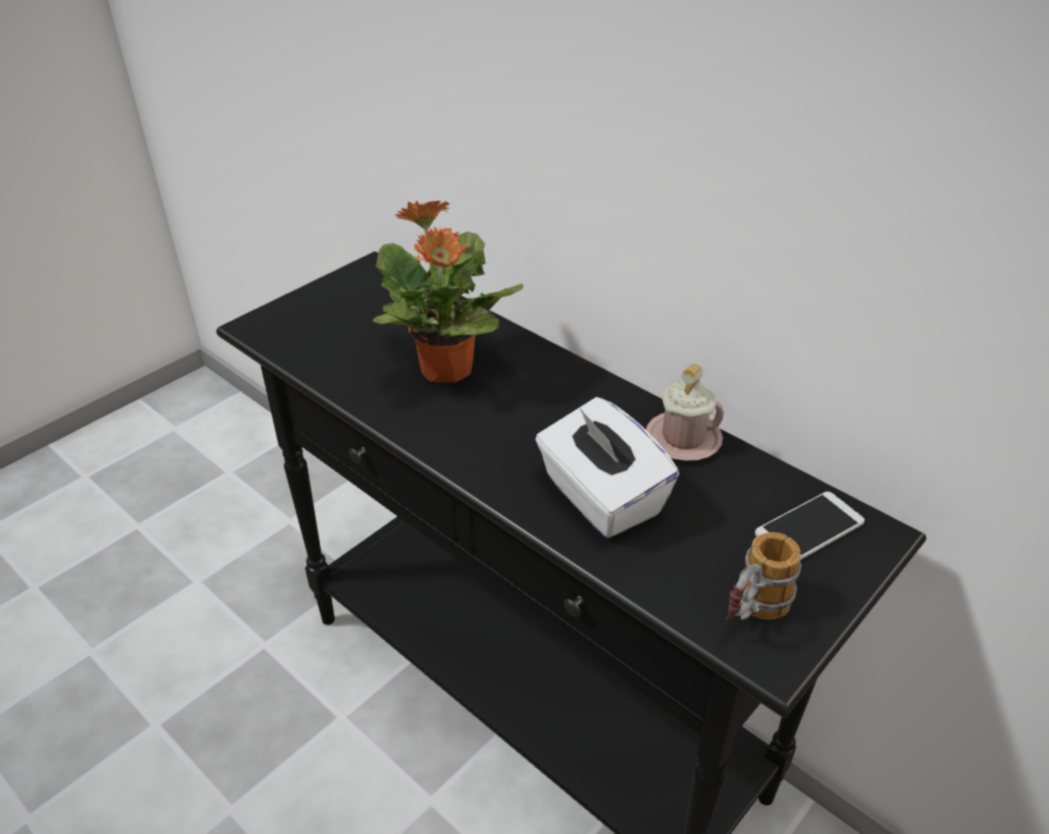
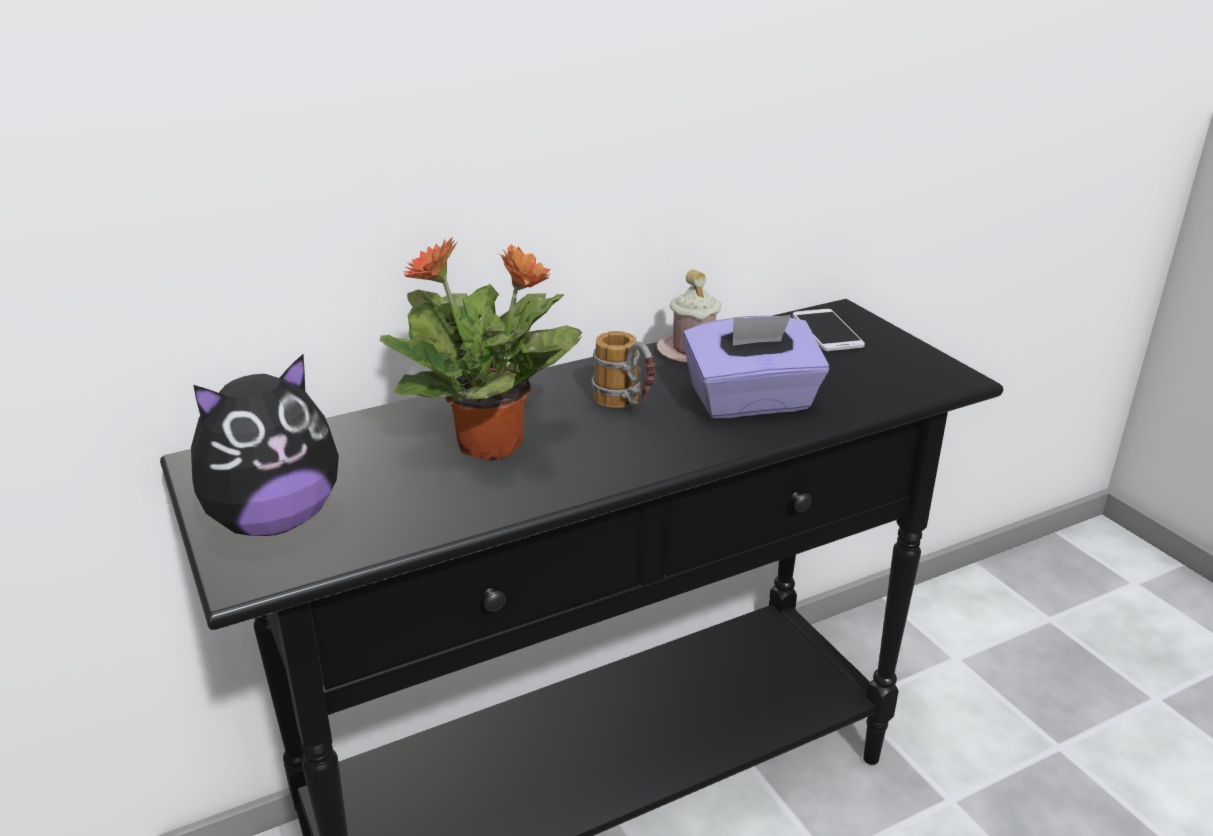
camera: 70 degrees left, 10 degrees down
(314, 314) = (274, 521): none -> plush toy
(600, 497) = (751, 402): white tissue box -> purple tissue box
(750, 615) = (912, 373): mug -> mug (627, 407)

